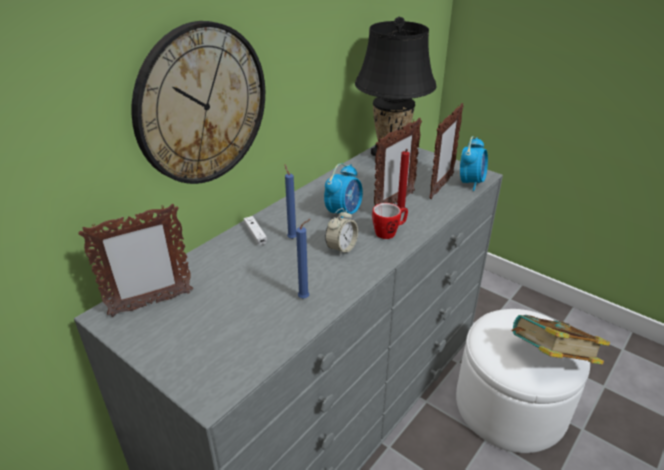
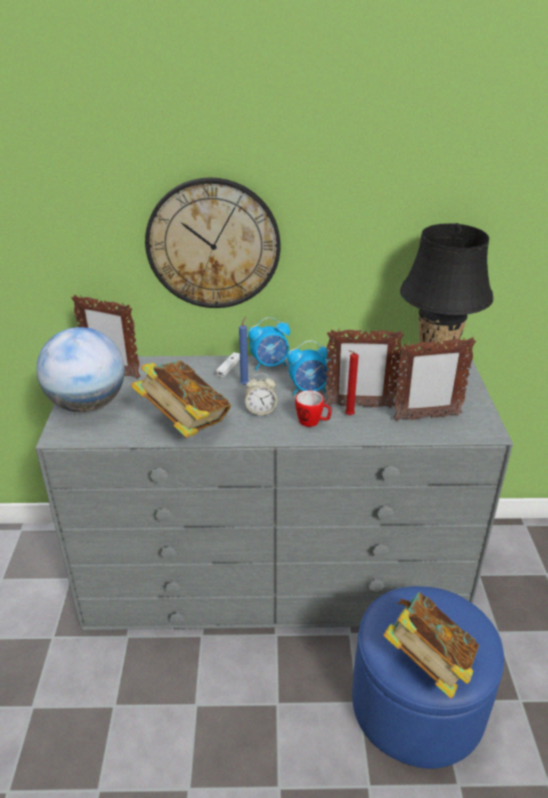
camera: 50 degrees right, 0 degrees up
(183, 348) = (87, 404): none -> globe
(305, 297) = (184, 423): blue candle -> book
(471, 182) = (462, 431): alarm clock -> alarm clock (270, 364)
(510, 406) = (417, 704): white ottoman -> blue ottoman

